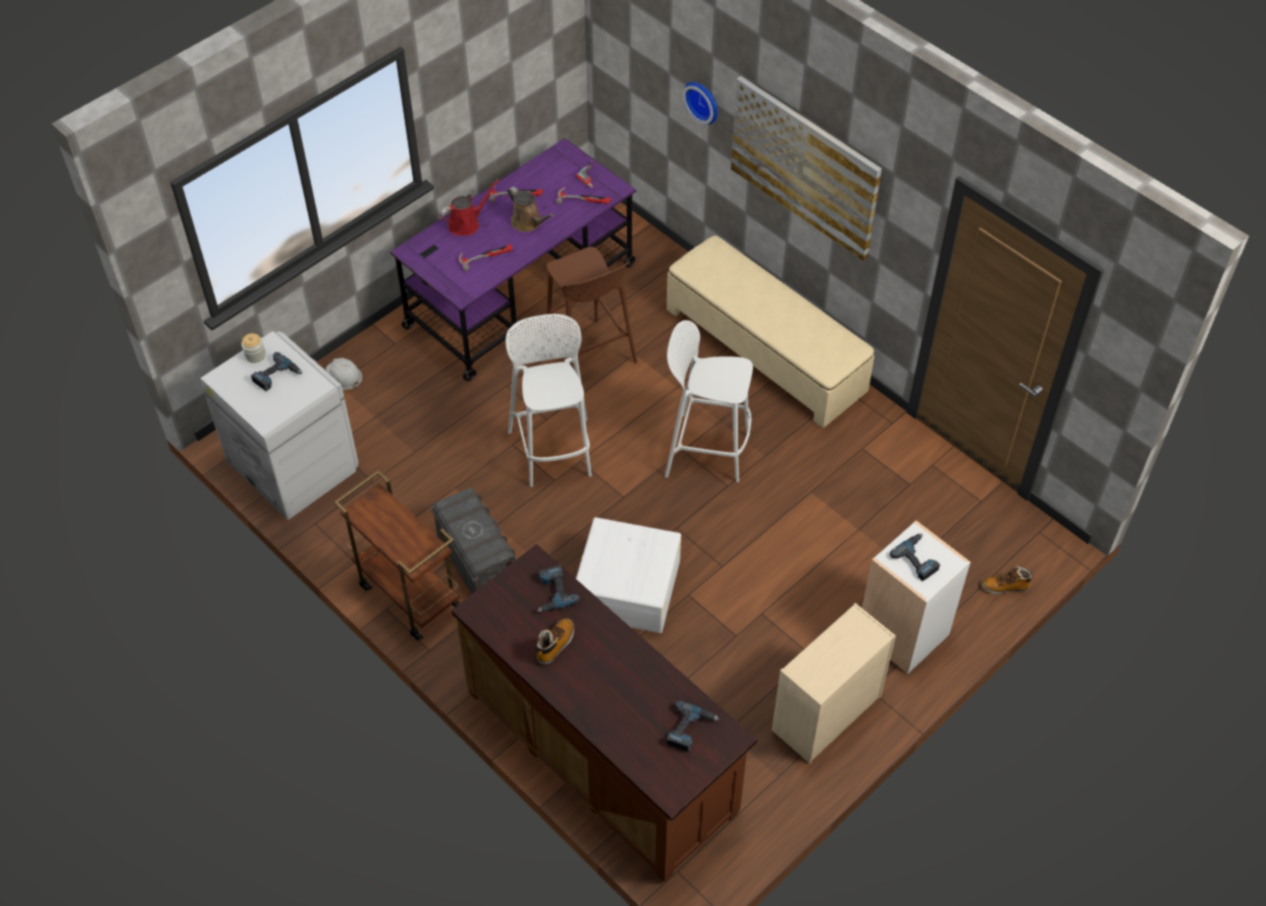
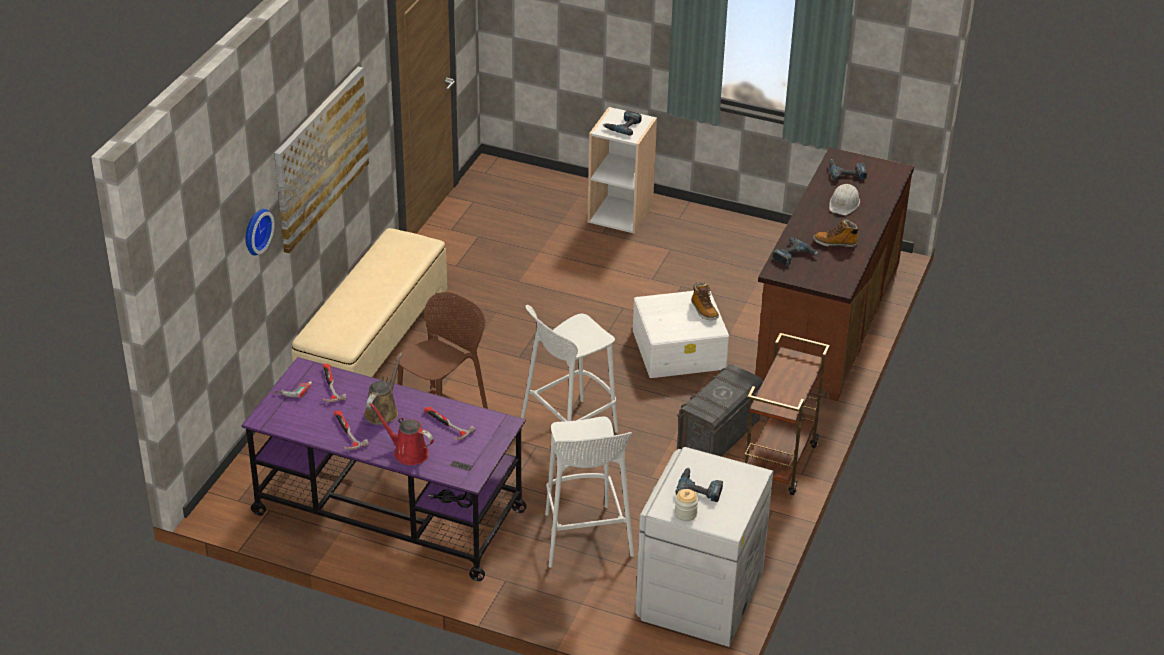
camera: 115 degrees left, 15 degrees down
(344, 375) = (569, 602): white hard hat -> white hard hat (844, 204)
(705, 451) = (511, 344): white stool -> white stool (584, 537)
(825, 714) = (714, 233): beige dresser -> none
(1005, 587) = (546, 179): boot -> boot (704, 311)

